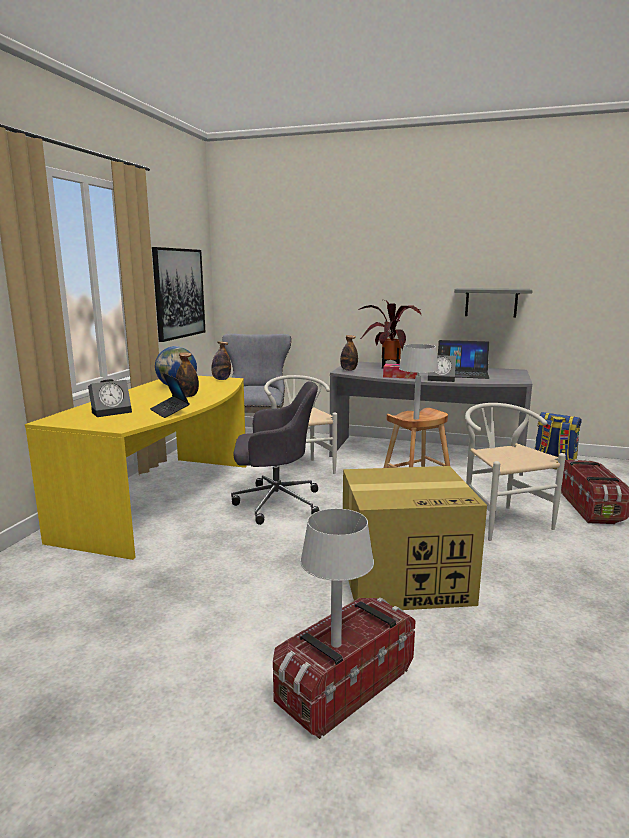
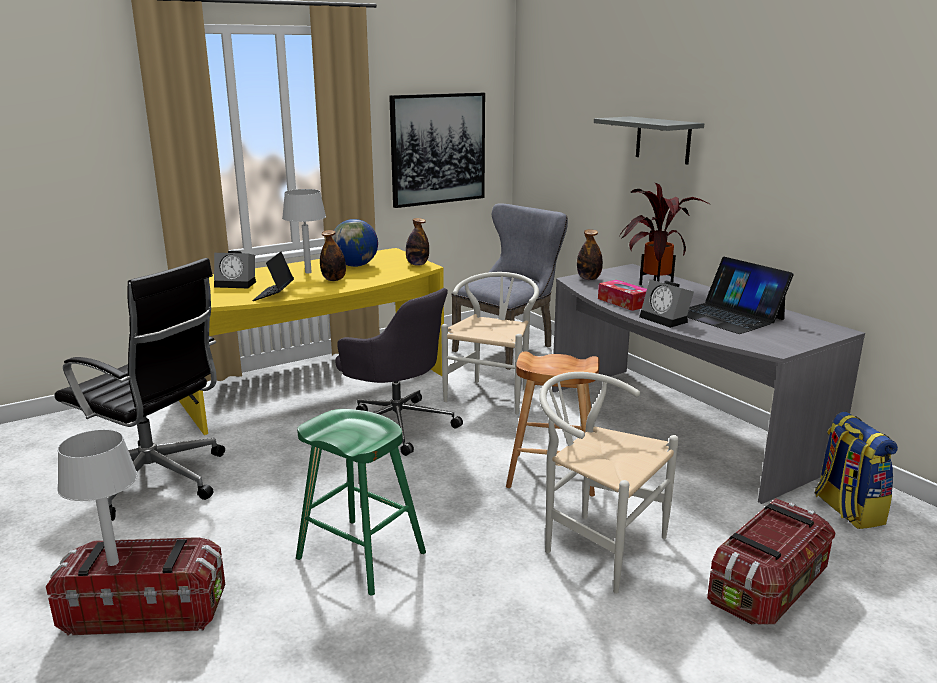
camera: 40 degrees right, 5 degrees up
(159, 605) = (156, 482): none -> black office chair
(406, 579) = (360, 555): cardboard box -> green stool
(416, 418) = (545, 368): grey table lamp -> grey table lamp (308, 272)
(491, 302) = (825, 206): grey shelf -> grey shelf (663, 140)
(500, 520) = (595, 545): white chair -> white chair turned 75 degrees counterclockwise

